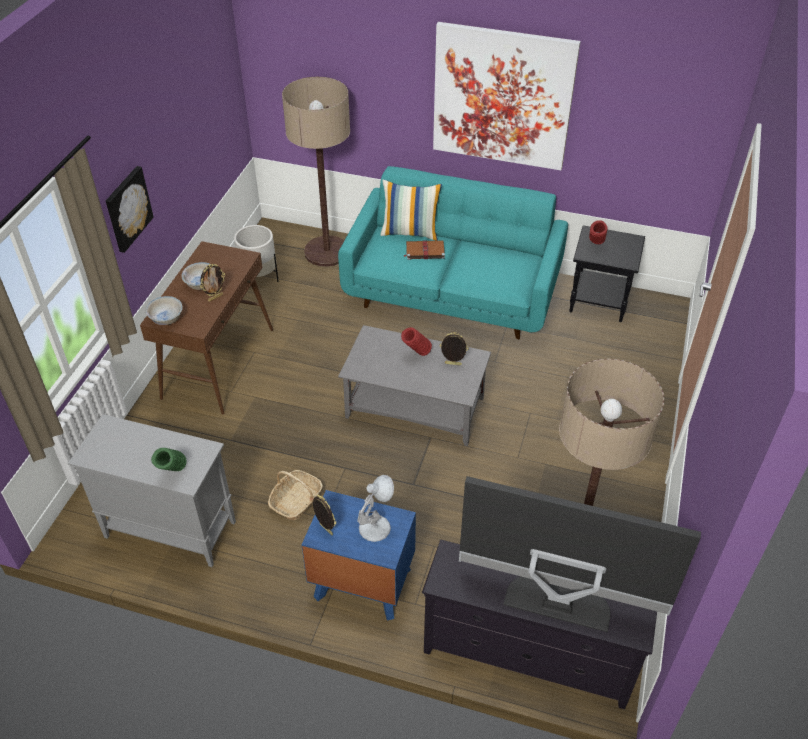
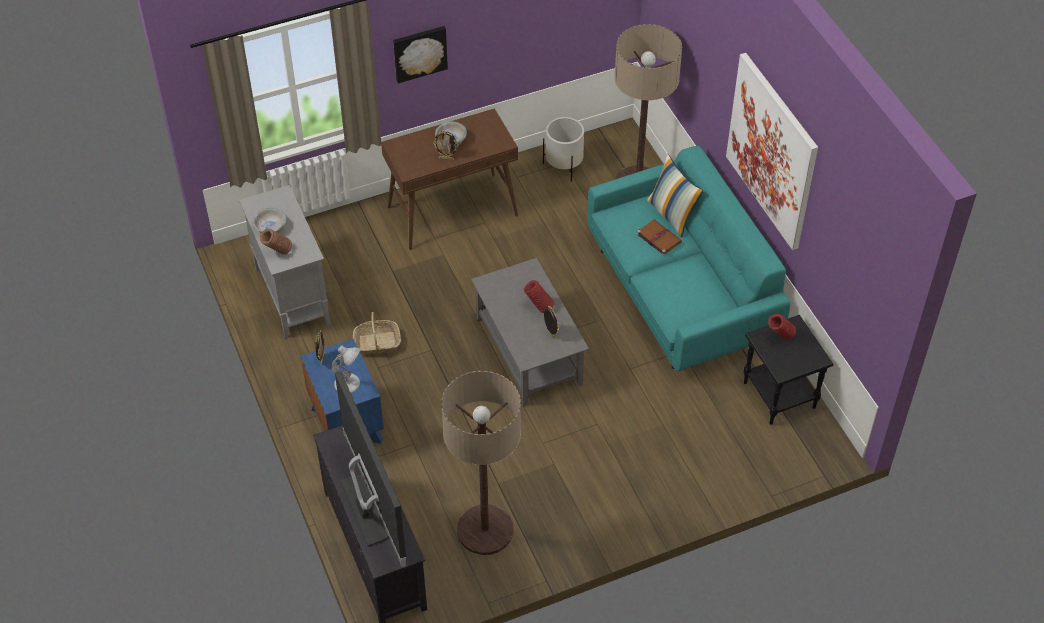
camera: 50 degrees right, 5 degrees up
(166, 318) = (400, 150): white bowl -> white bowl (270, 228)
(173, 473) = (278, 252): green vase -> brown vase

